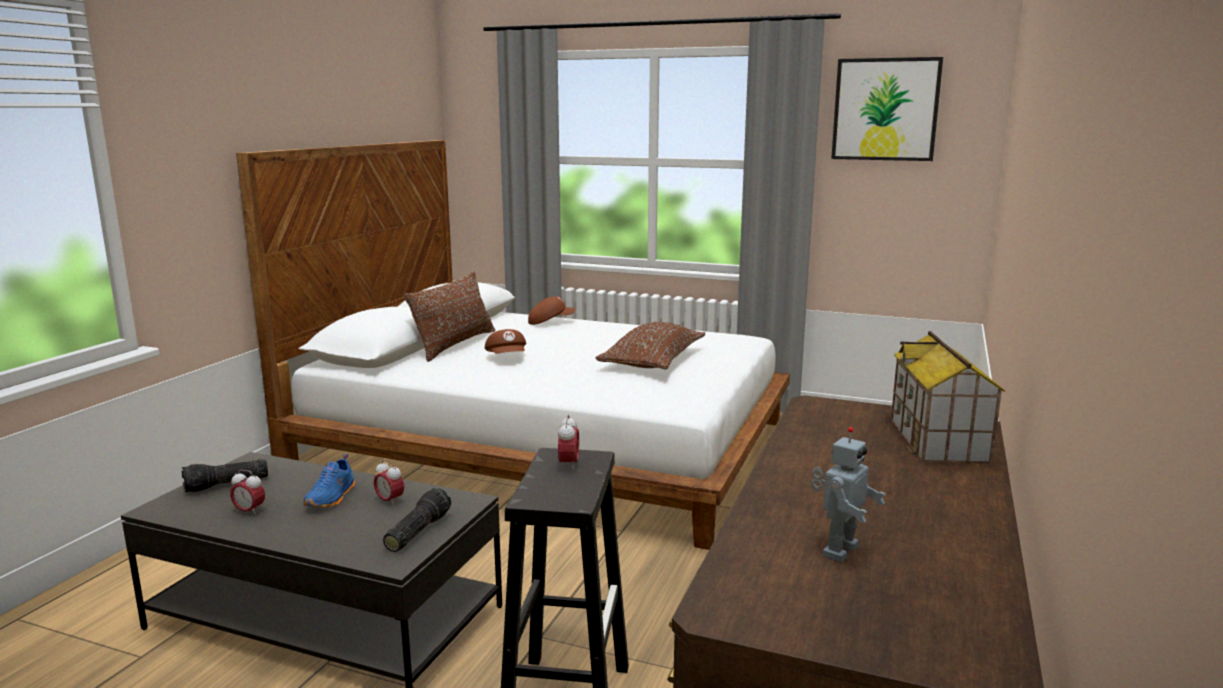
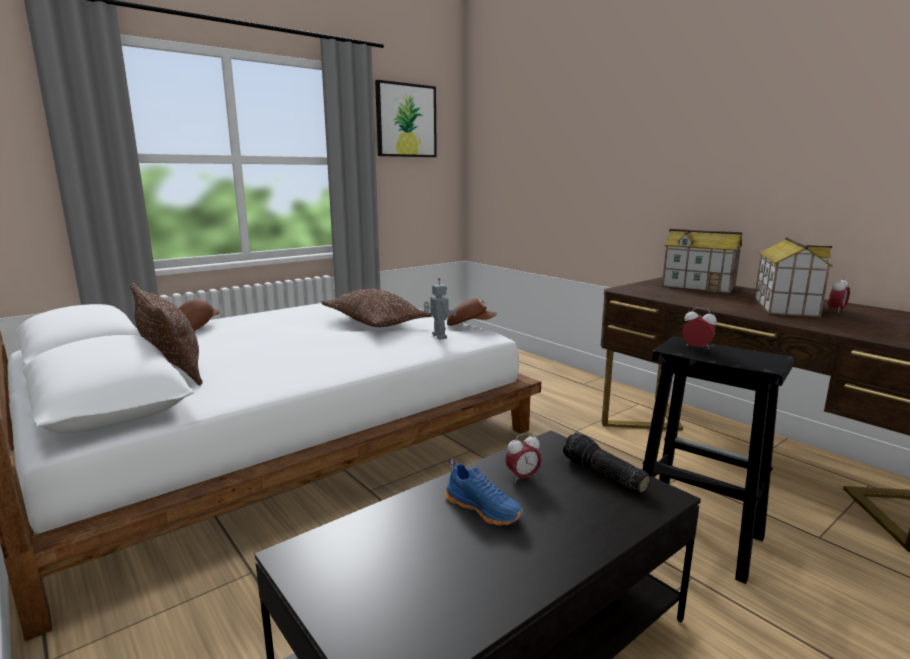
camera: 60 degrees left, 0 degrees up
(226, 485) = (363, 586): flashlight -> none
(249, 512) = (477, 573): alarm clock -> alarm clock (836, 310)
(507, 357) = (268, 355): brown cap -> brown cap (470, 325)
(838, 550) = (857, 322): toy robot -> toy robot (438, 336)
(874, 499) = (784, 306): none -> toy house

